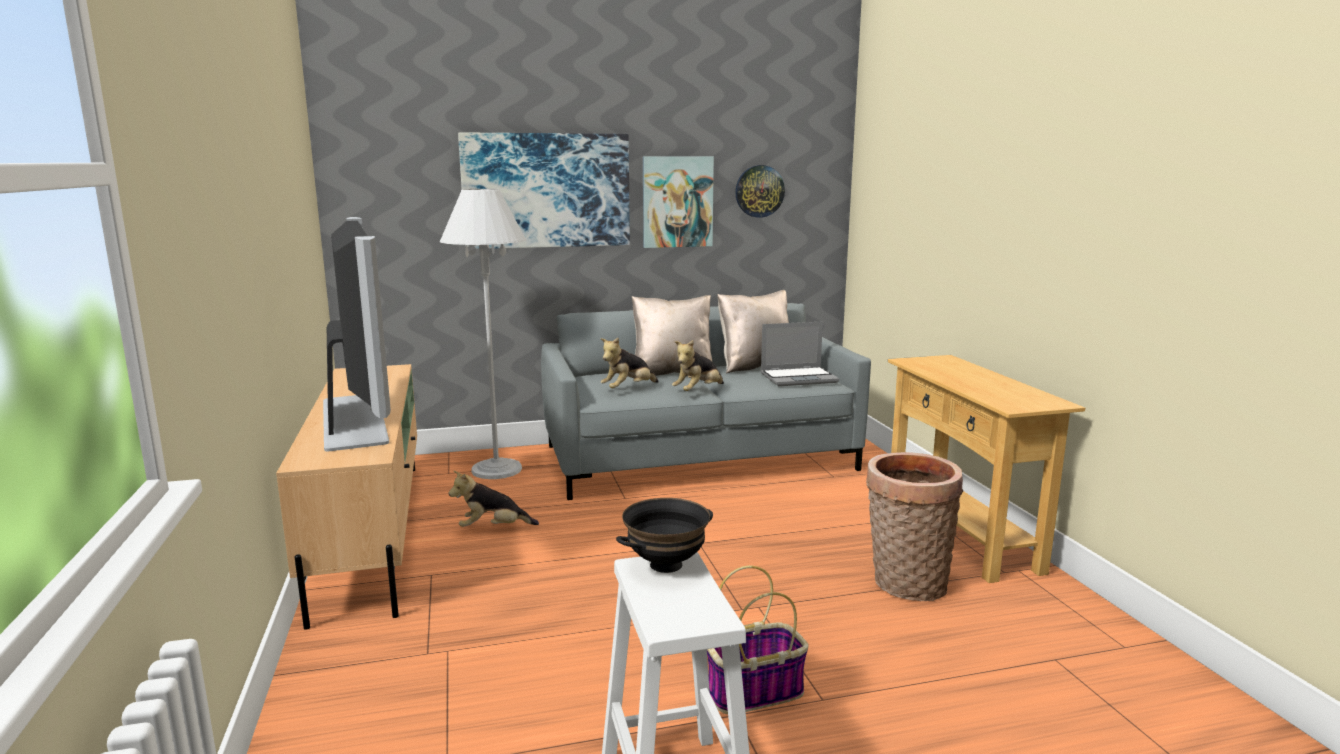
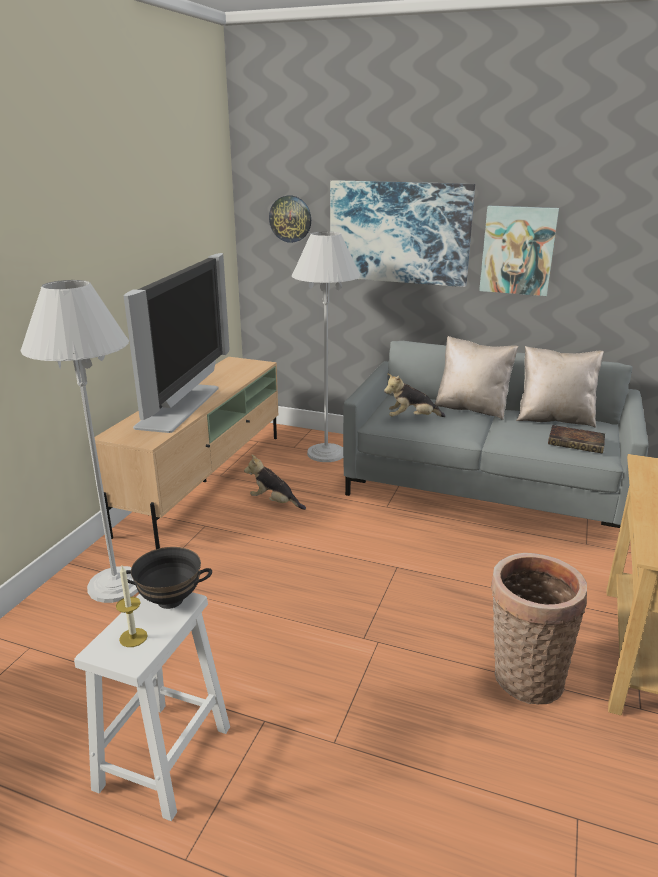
camera: 35 degrees right, 10 degrees up
(383, 671) = (115, 585): none -> white floor lamp
(682, 604) = (133, 637): none -> candle
(698, 391) = (467, 434): plush toy -> none
(755, 691) = (296, 710): basket -> none
(759, 191) = (607, 245): wall clock -> wall clock (290, 219)
(799, 378) = (577, 443): laptop -> book

